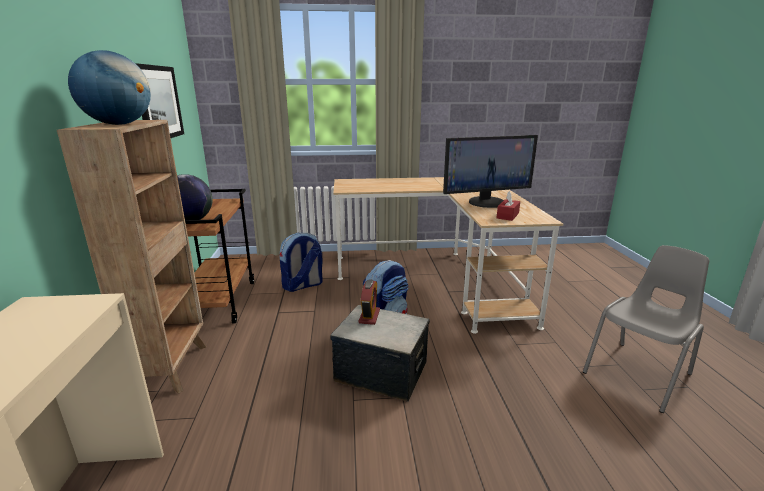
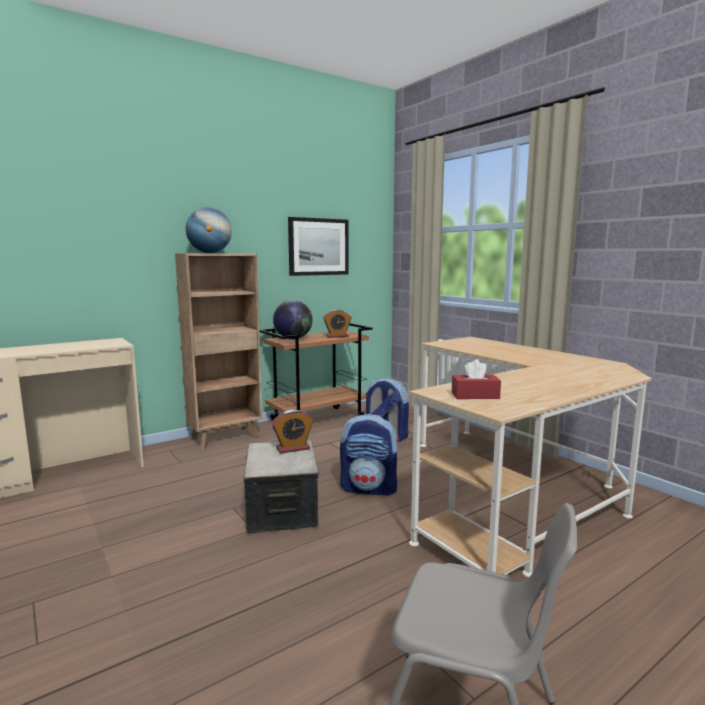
camera: 60 degrees right, 10 degrees down
(221, 206) = (337, 336): none -> alarm clock
(486, 202) = (516, 383): monitor -> none

